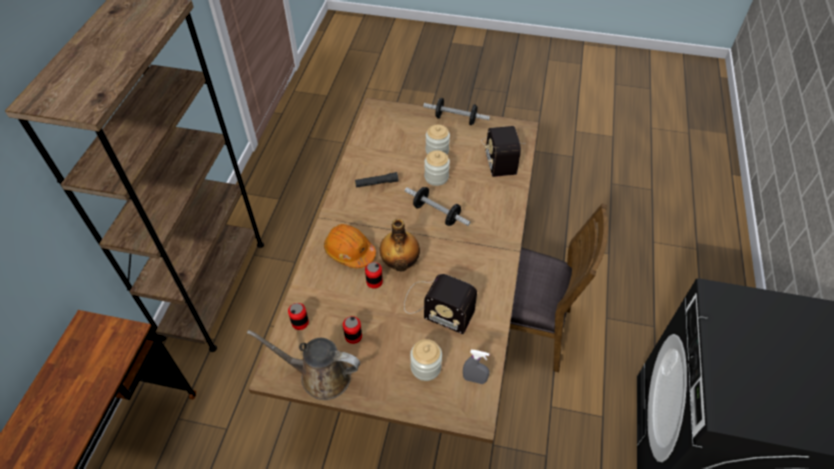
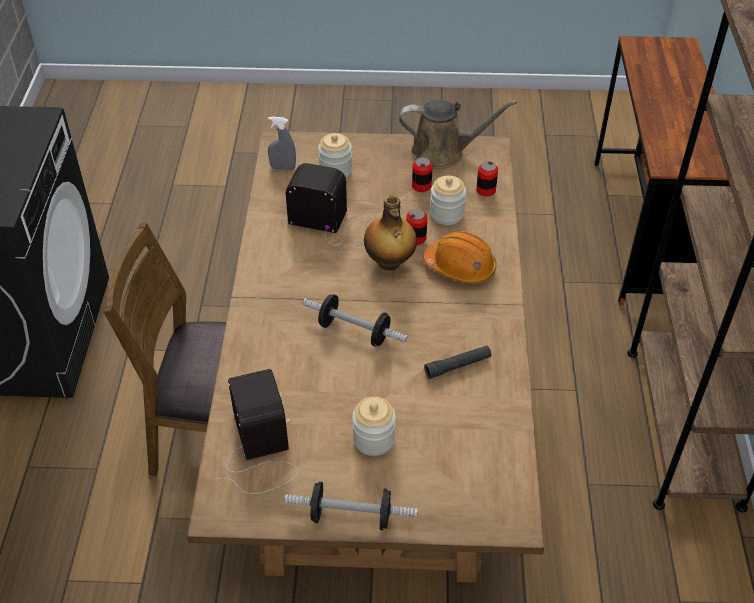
camera: 170 degrees right, 5 degrees down
(436, 177) = (365, 389): jar -> jar (446, 214)

